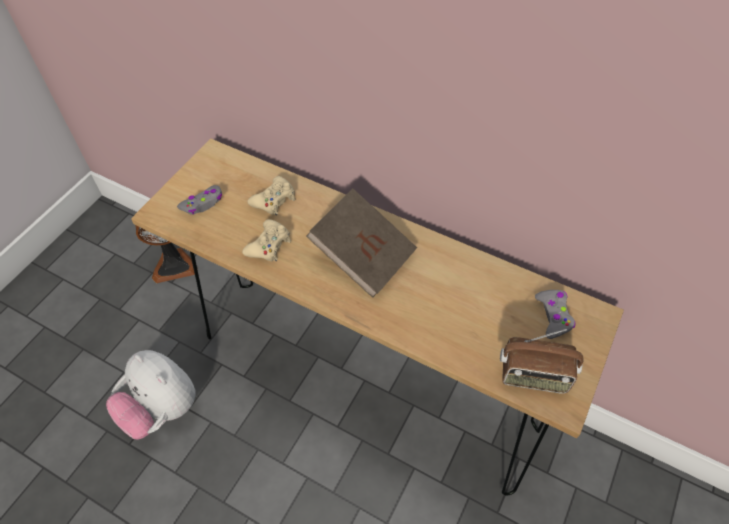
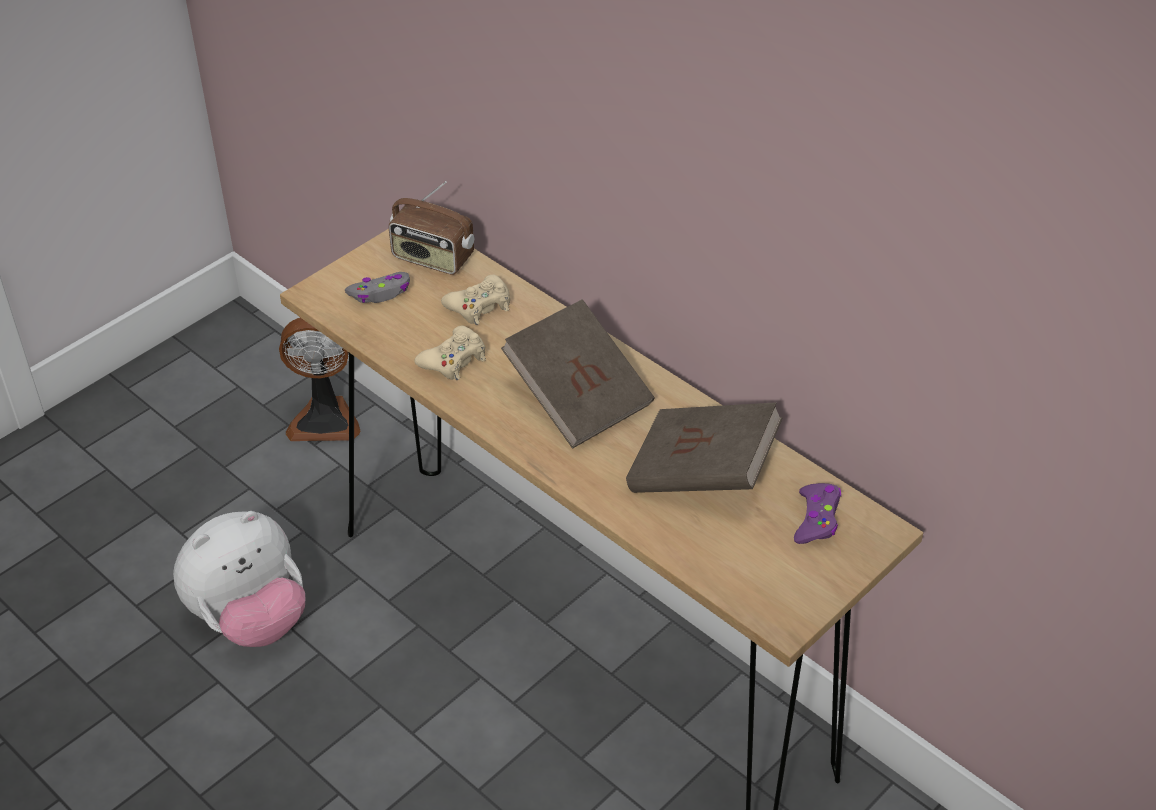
camera: 15 degrees right, 10 degrees down
(161, 409) = (250, 618): plush toy -> plush toy turned 90 degrees counterclockwise
(466, 298) = (702, 474): none -> brown book
(533, 376) = (756, 581): radio -> radio (432, 258)
(553, 316) = (816, 519): grey game controller -> purple game controller

